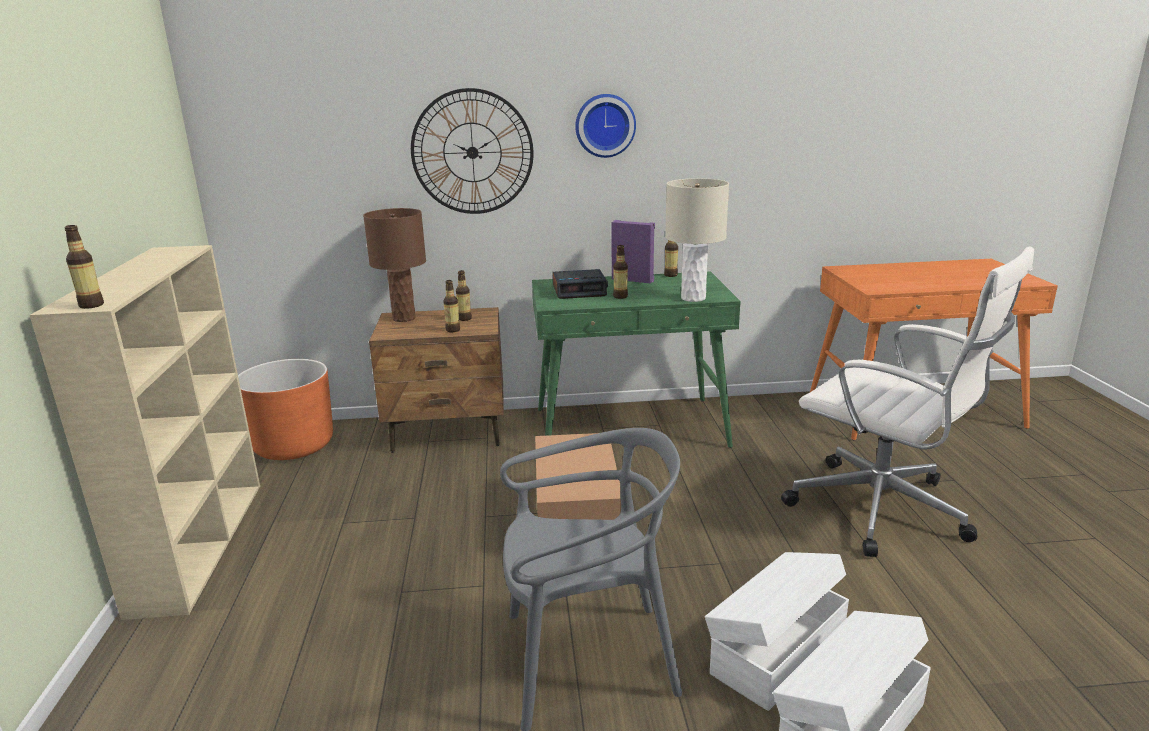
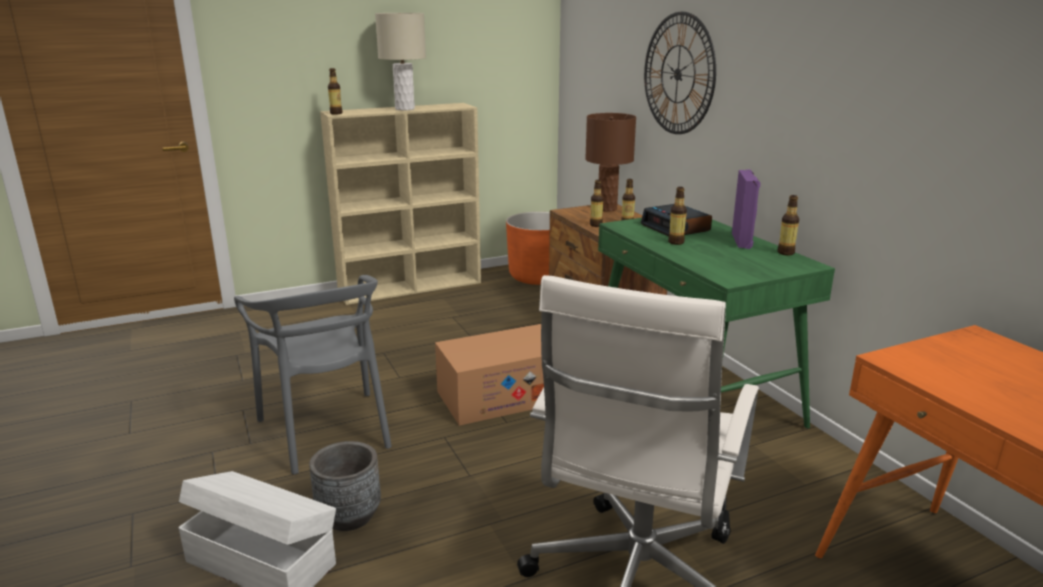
camera: 70 degrees right, 0 degrees up
(605, 125) = (771, 62): wall clock -> none
(693, 298) = (708, 268): beige table lamp -> beige table lamp (404, 109)
(775, 653) = (349, 516): white storage box -> grey planter

